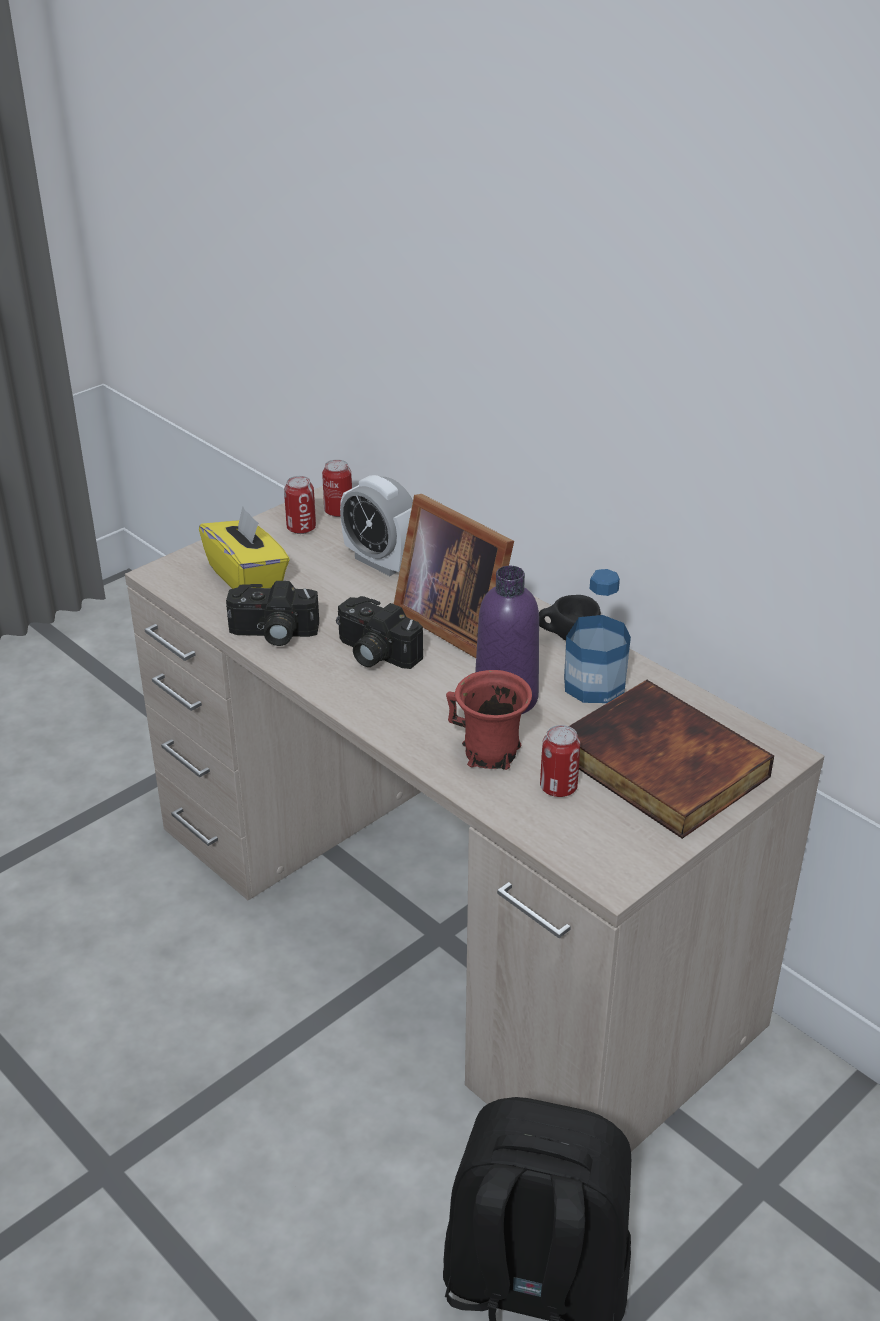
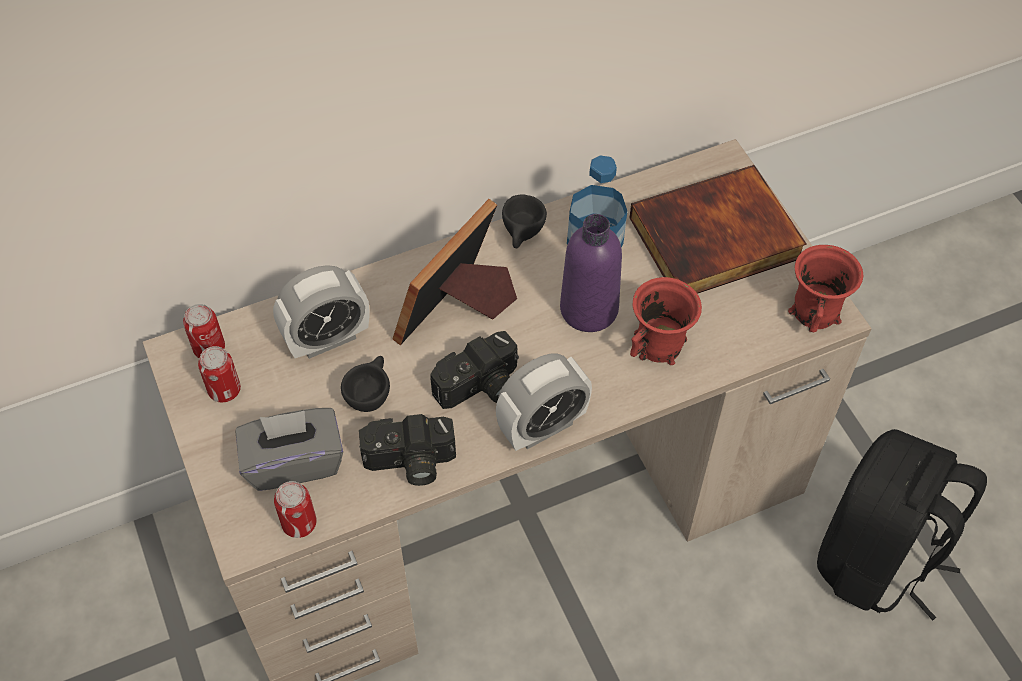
camera: 70 degrees left, 20 degrees up
(247, 577) = (294, 462): yellow tissue box -> grey tissue box
(272, 634) = (409, 463): camera -> camera turned 60 degrees clockwise
(332, 598) = (370, 397): none -> black cup
(348, 699) = (542, 426): none -> alarm clock
(454, 622) = (458, 310): picture frame -> picture frame turned 150 degrees clockwise
(558, 787) = (719, 313): can -> can (299, 523)
(610, 862) = (816, 311): none -> red mug

